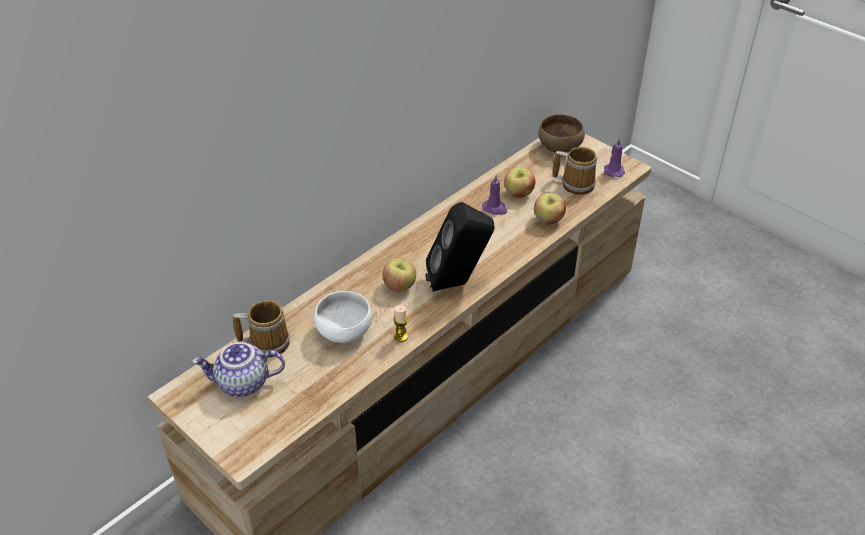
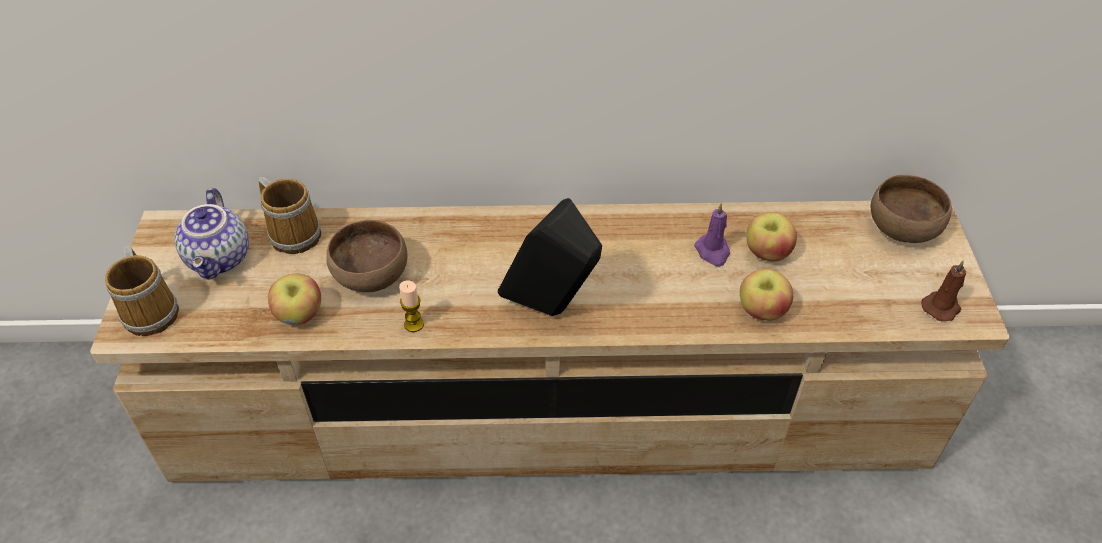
camera: 45 degrees right, 5 degrees up
(242, 384) = (221, 259): teapot -> teapot turned 135 degrees counterclockwise
(344, 332) = (369, 276): white bowl -> brown bowl
(399, 286) = (487, 268): apple -> apple (300, 315)
(575, 183) = (862, 289): mug -> mug (152, 311)
(613, 170) = (941, 306): purple candle -> brown candle

